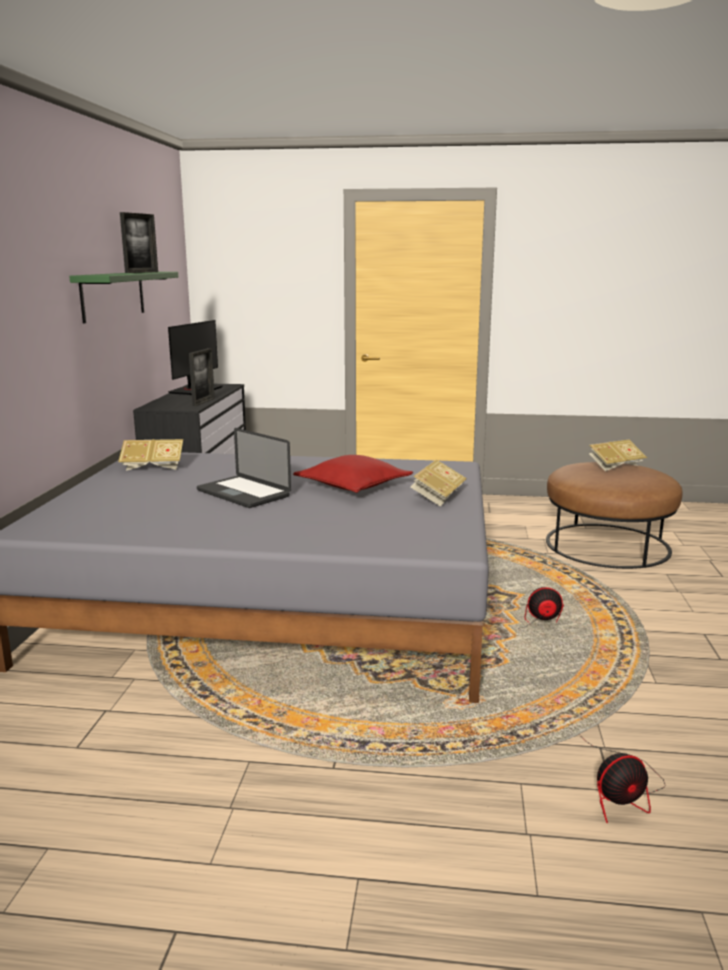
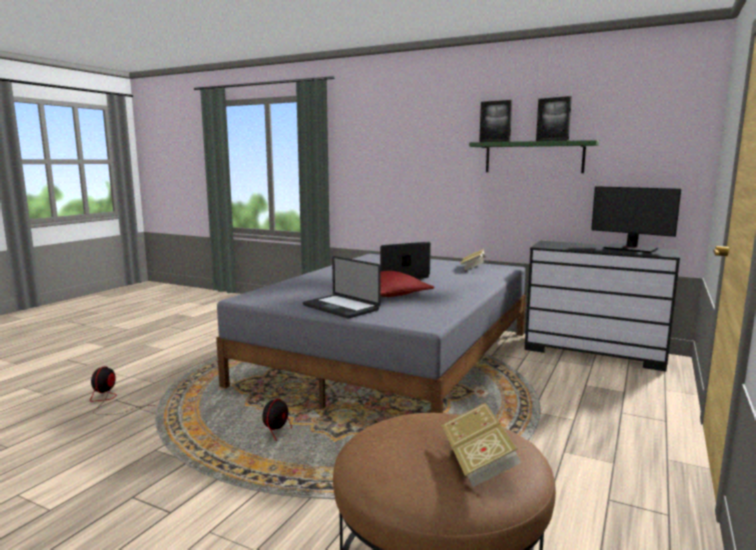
camera: 110 degrees right, 5 degrees down
(203, 402) = (569, 248): picture frame -> picture frame (494, 142)
(438, 496) = (340, 308): book -> laptop

